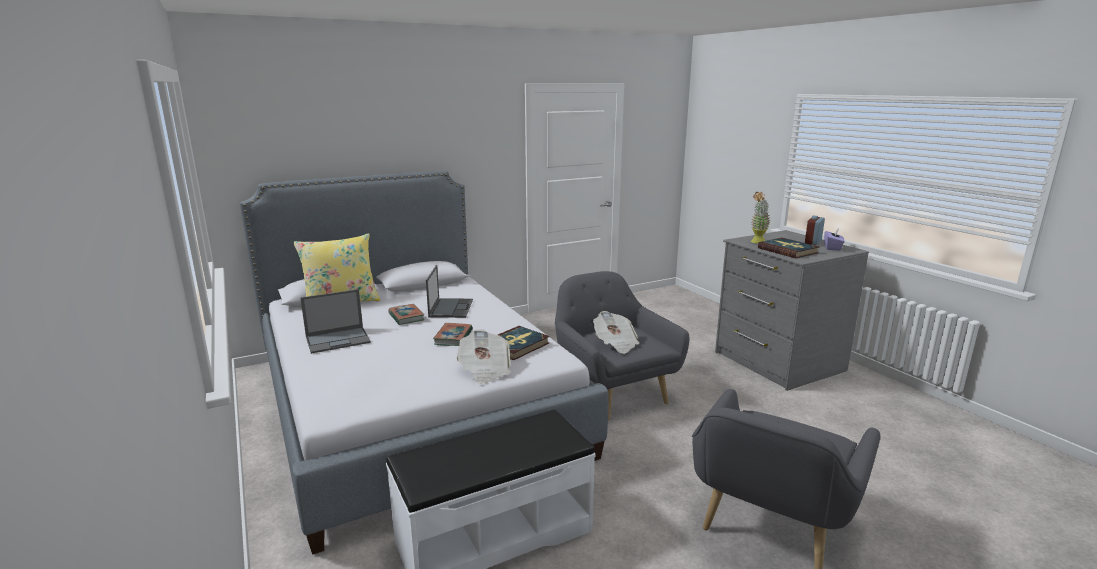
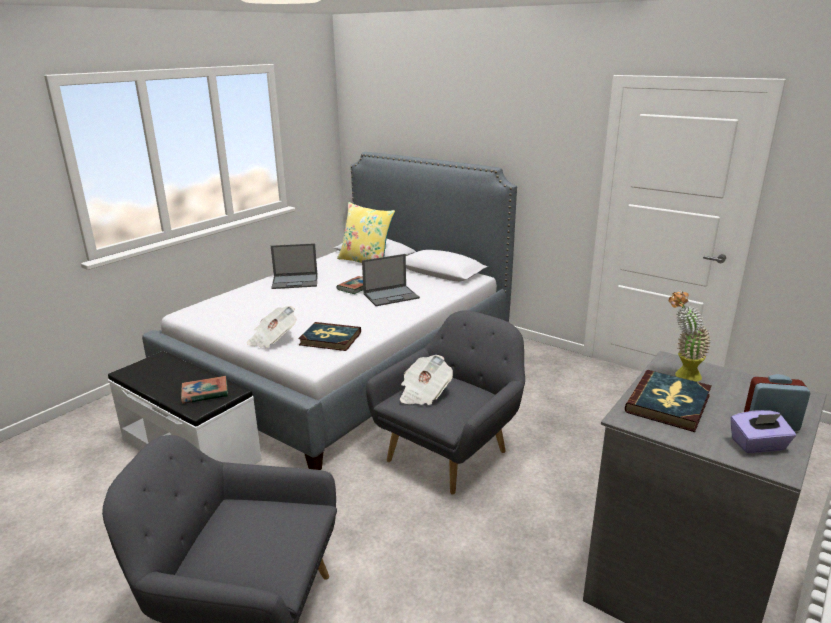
camera: 65 degrees right, 5 degrees up
(338, 340) = (295, 281): laptop -> laptop turned 45 degrees counterclockwise
(453, 337) = (329, 313): book -> book (205, 393)

